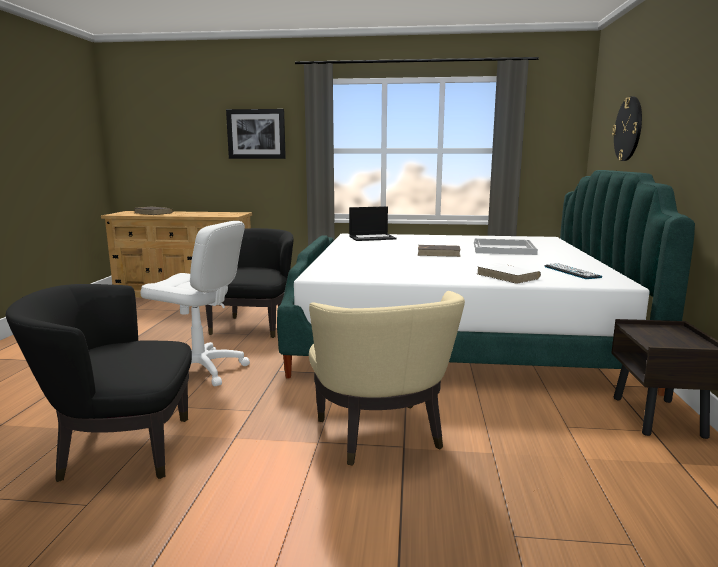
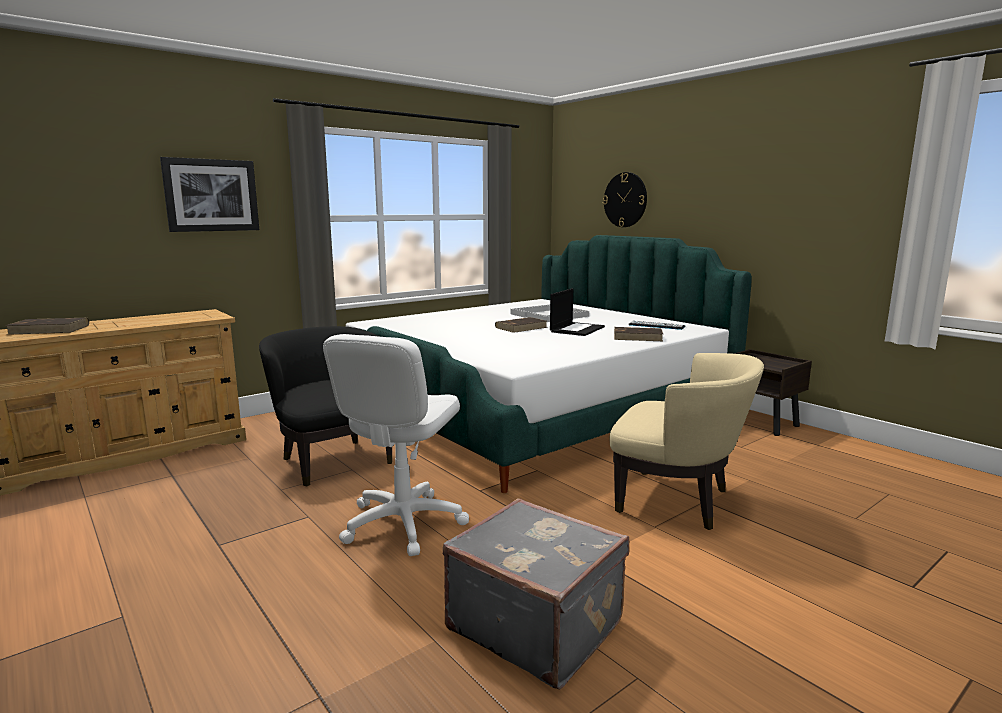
camera: 45 degrees left, 0 degrees up
(121, 449) = (536, 624): black armchair -> grey suitcase
(200, 370) = (402, 523): white office chair -> white office chair turned 135 degrees clockwise
(372, 238) = (402, 322): laptop -> laptop (577, 329)
(508, 276) = (638, 337): white book -> brown book

